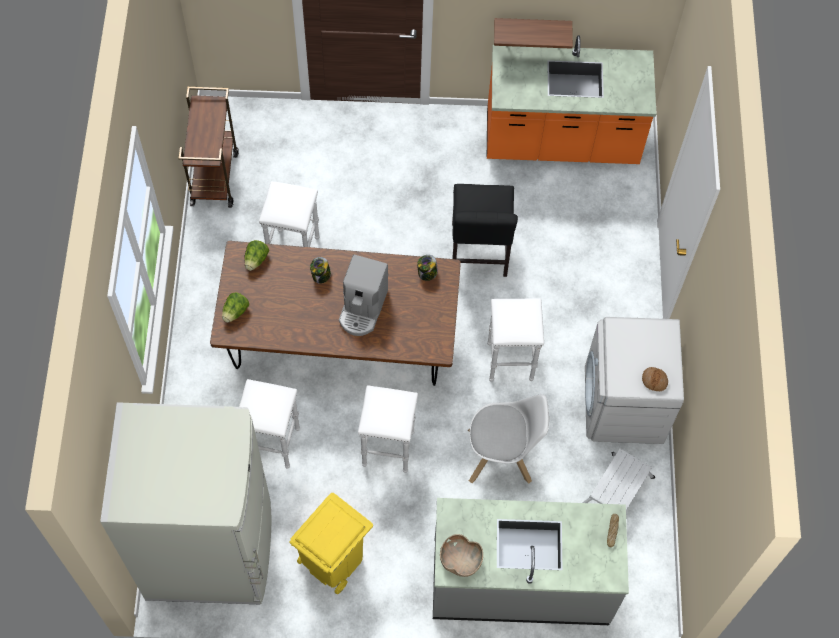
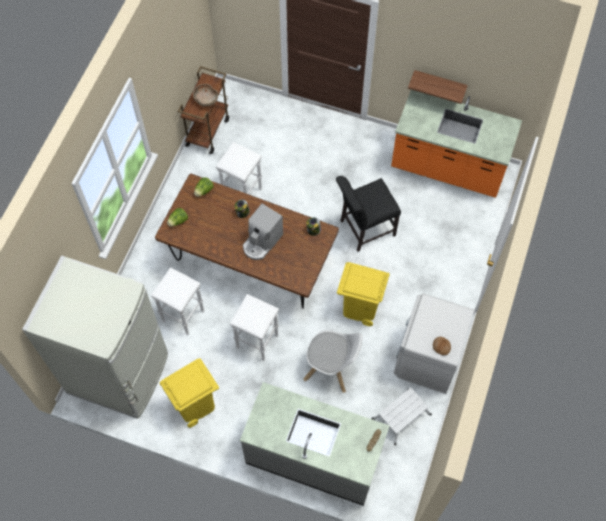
camera: 20 degrees right, 0 degrees up
(460, 560) = (263, 428): brown bowl -> brown bowl (206, 100)
(478, 254) = (364, 229): black chair -> black chair turned 45 degrees clockwise
(511, 362) = (360, 307): white stool -> yellow trash can

